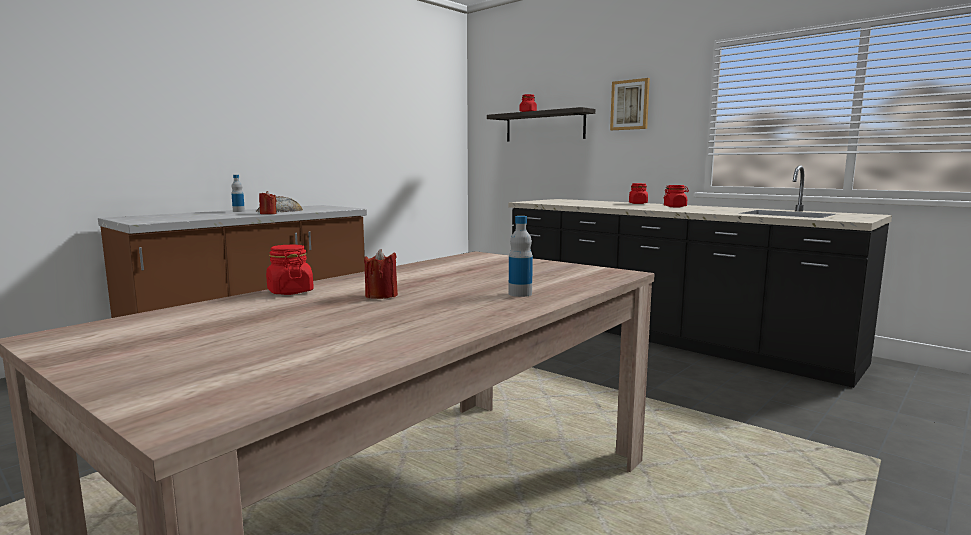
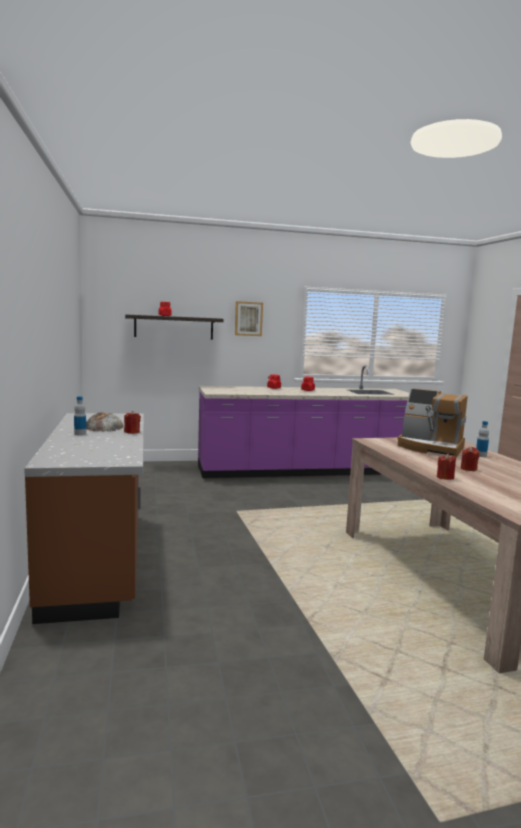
camera: 55 degrees left, 0 degrees up
(290, 292) = (445, 477): red jar -> red candle
(506, 273) = (431, 448): none -> coffee machine
(664, 336) = (304, 470): black counter -> purple counter

